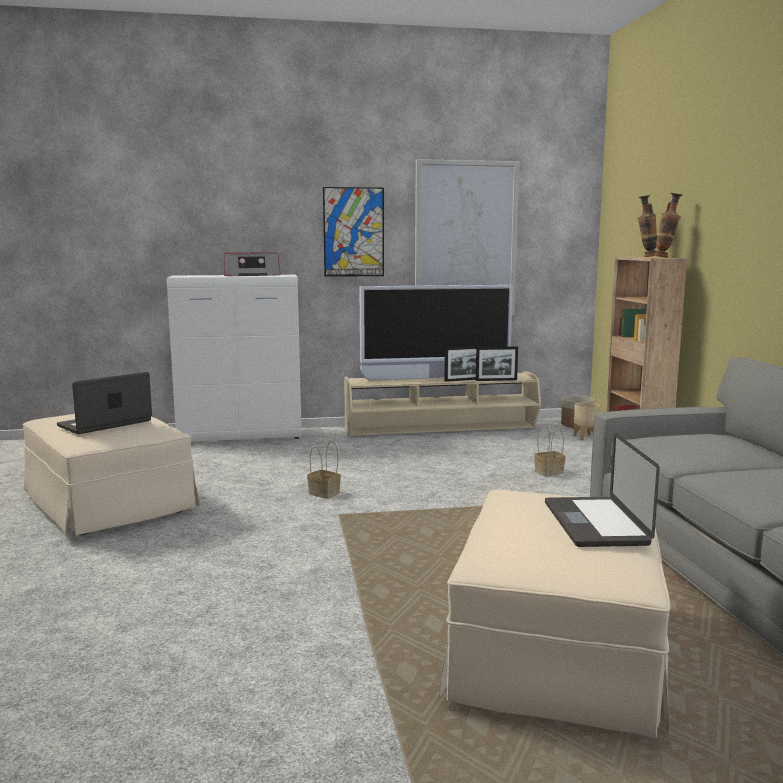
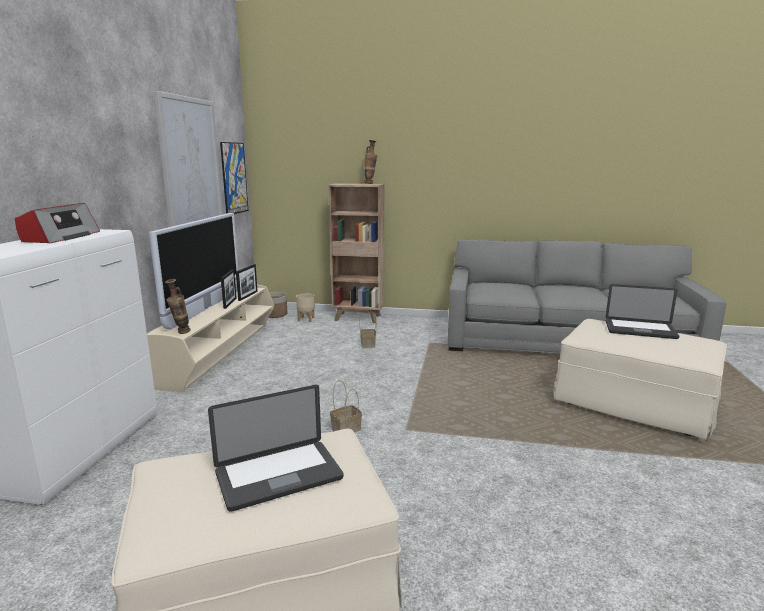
camera: 70 degrees left, 5 degrees up
(105, 424) = (279, 476): laptop -> laptop turned 90 degrees counterclockwise
(353, 232) = (119, 171): picture -> picture (234, 178)
(645, 257) = (347, 183): vase -> vase (180, 333)

